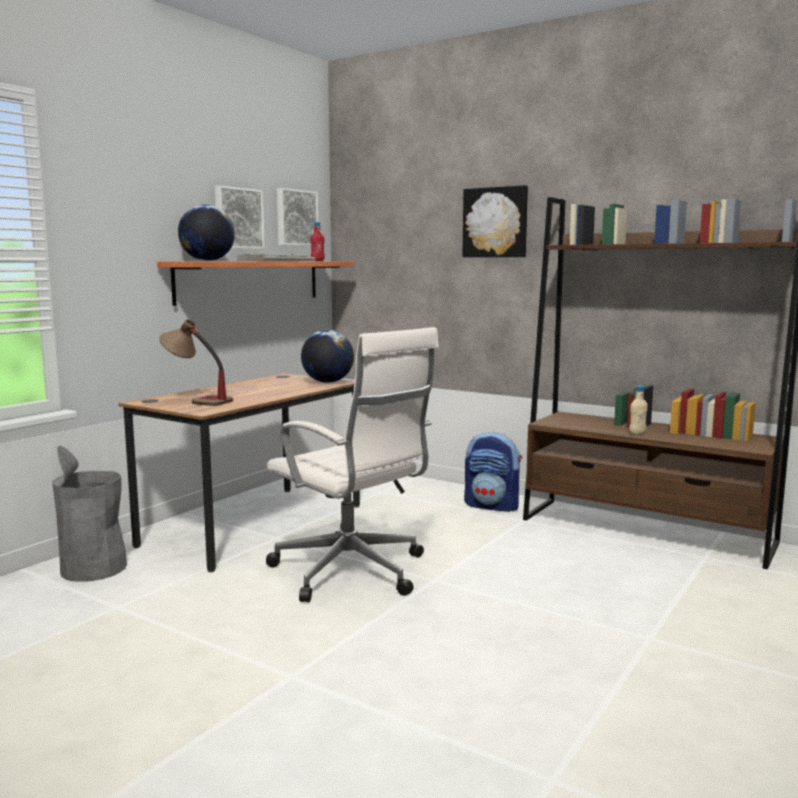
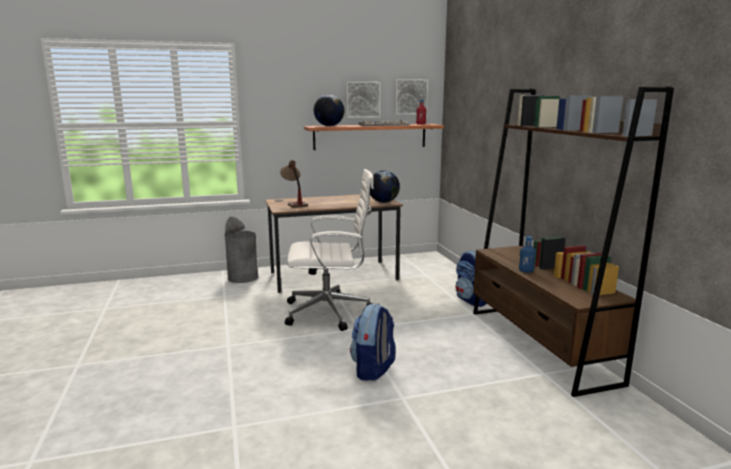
camera: 40 degrees right, 5 degrees up
(352, 572) = (330, 312): white office chair -> white office chair turned 90 degrees counterclockwise
(495, 222) = (506, 103): picture -> none
(555, 621) = (373, 369): none -> backpack
(637, 434) = (526, 271): beige bottle -> blue bottle

